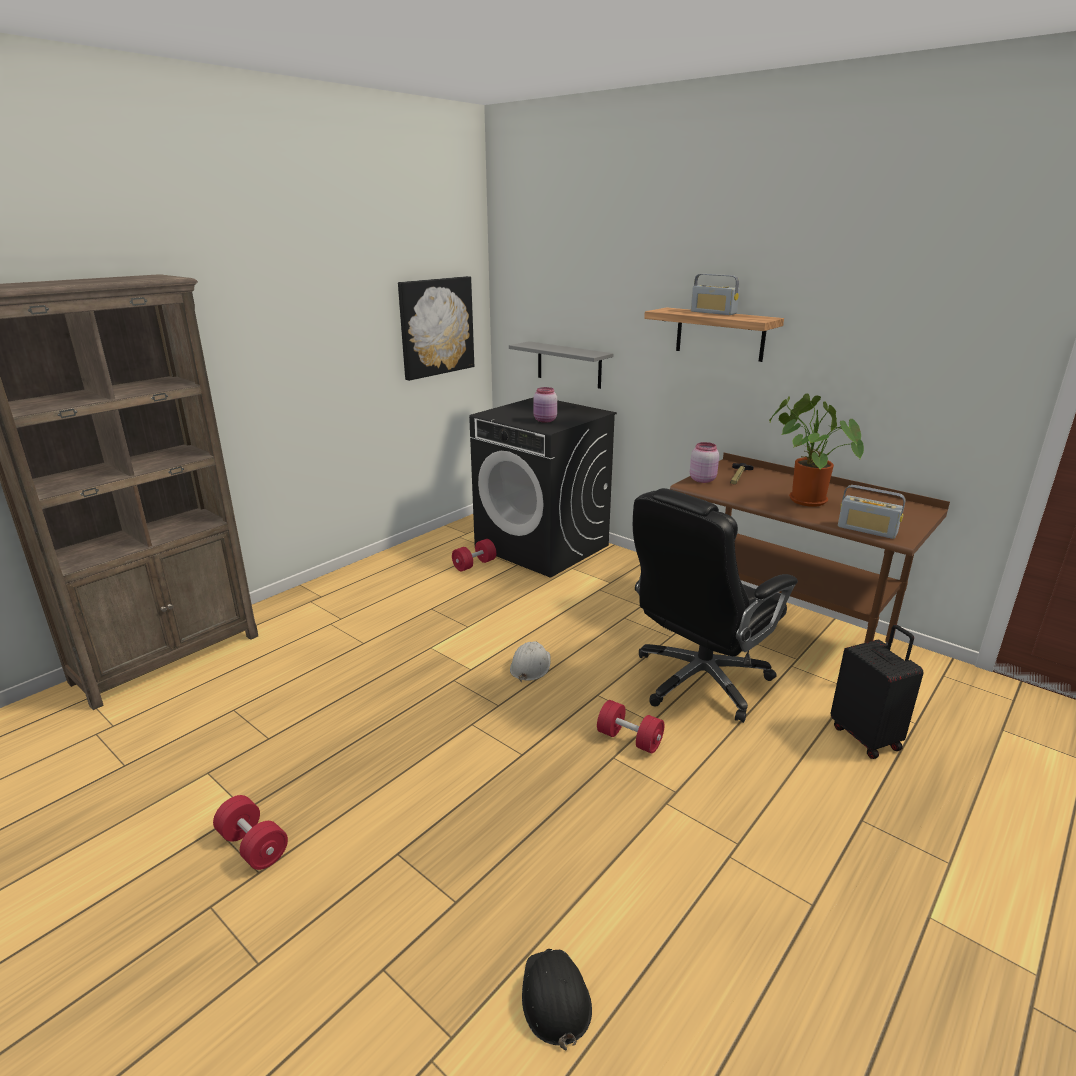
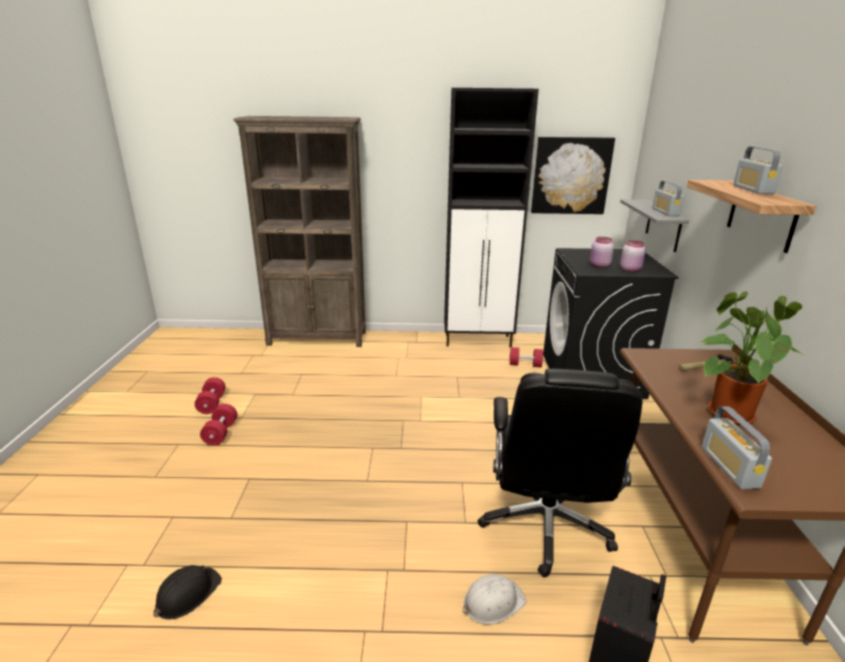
camera: 50 degrees right, 0 degrees up
(390, 563) = (479, 341): none -> black cabinet
(530, 666) = (454, 440): white hard hat -> white hard hat (492, 602)
(579, 350) = (665, 212): none -> radio
(629, 739) = (433, 520): red dumbbell -> red dumbbell (212, 404)
(699, 681) = (546, 525): black office chair -> black office chair turned 90 degrees counterclockwise
(702, 479) = (663, 355): pink jar -> pink jar (630, 270)

